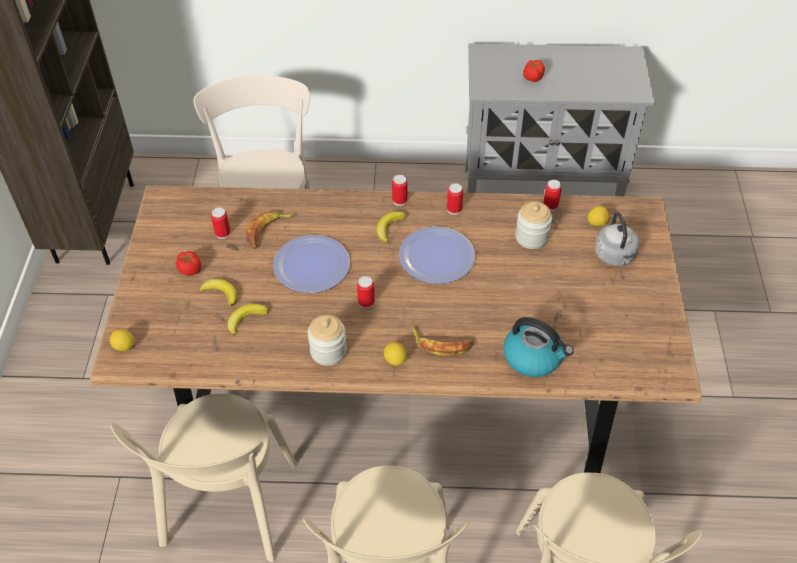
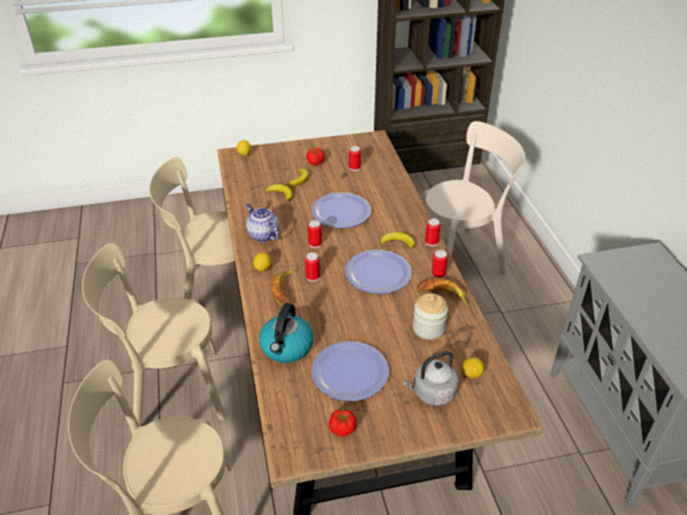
camera: 75 degrees right, 10 degrees down
(267, 232) = (365, 186): banana -> banana (442, 295)
(328, 351) = (262, 235): jar -> teapot
(532, 78) = (643, 291): tomato -> tomato (342, 429)
(550, 205) = (477, 336): can -> can (312, 277)
(578, 311) = (349, 372): none -> plate

